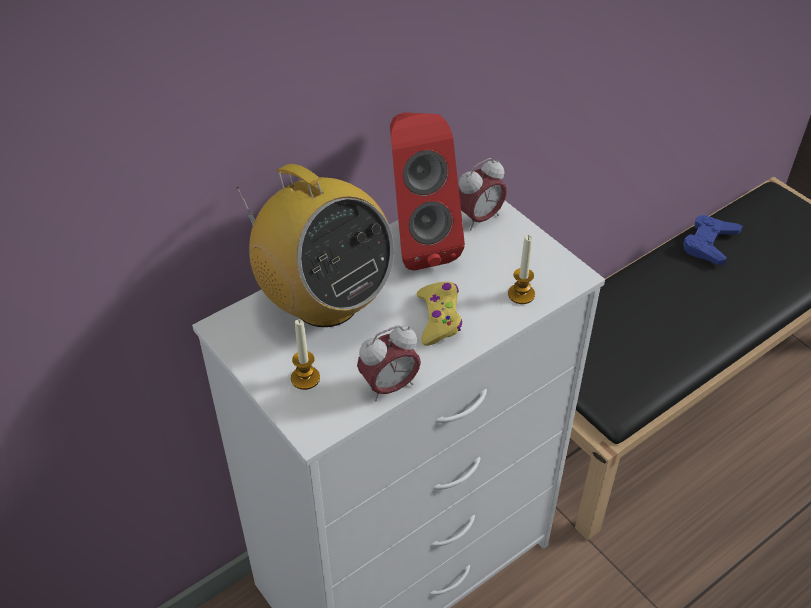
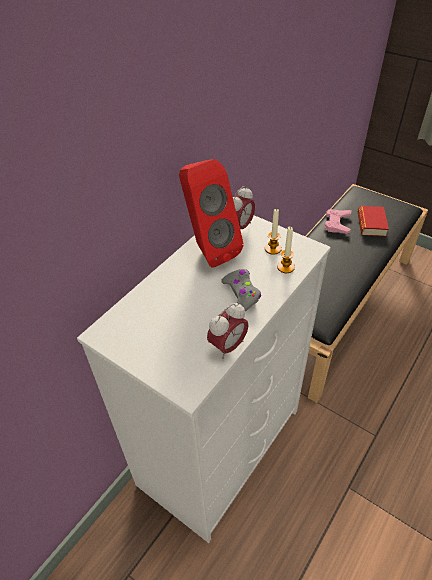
camera: 15 degrees left, 0 degrees up
(305, 378) = (169, 355): candle -> candle (273, 249)
(325, 302) = (163, 301): radio -> none
(439, 318) = (241, 294): yellow game controller -> grey game controller
(709, 243) = (337, 224): blue game controller -> pink game controller
(771, 258) = (371, 224): none -> book

